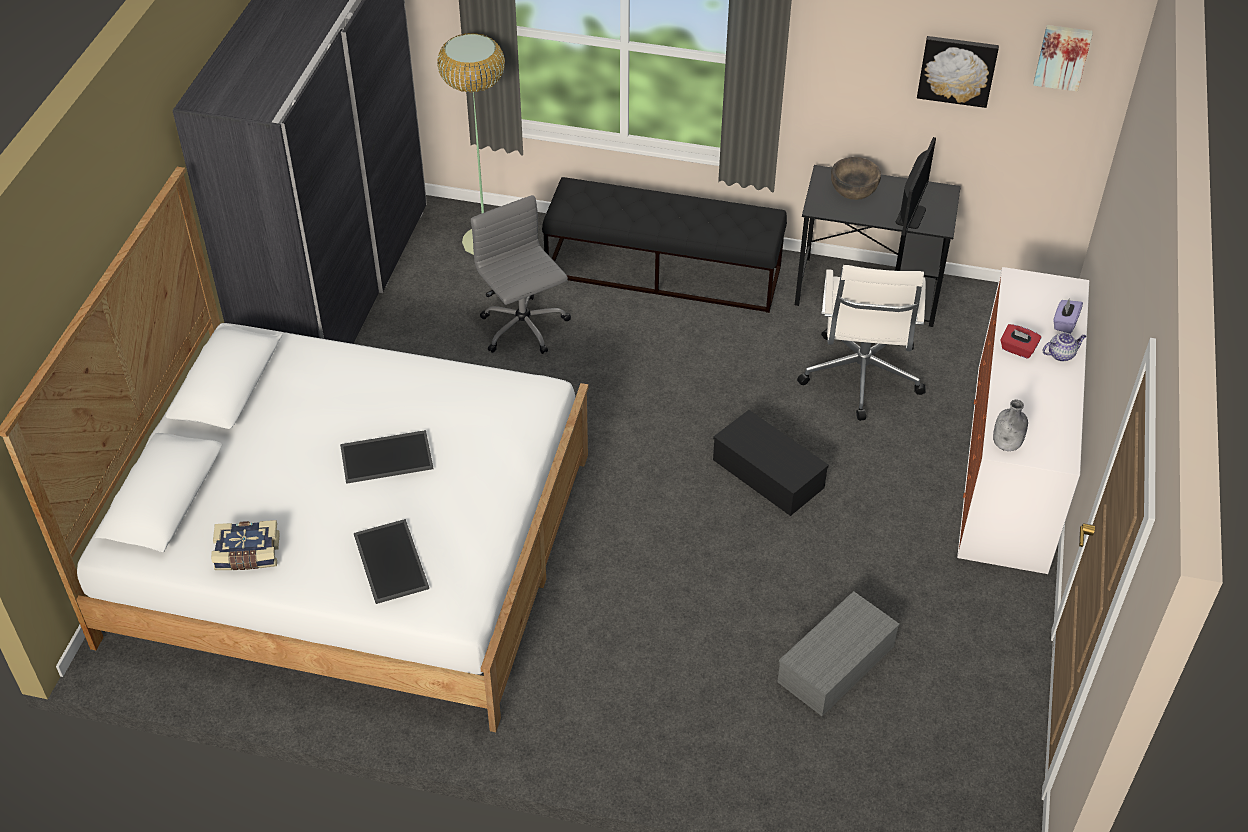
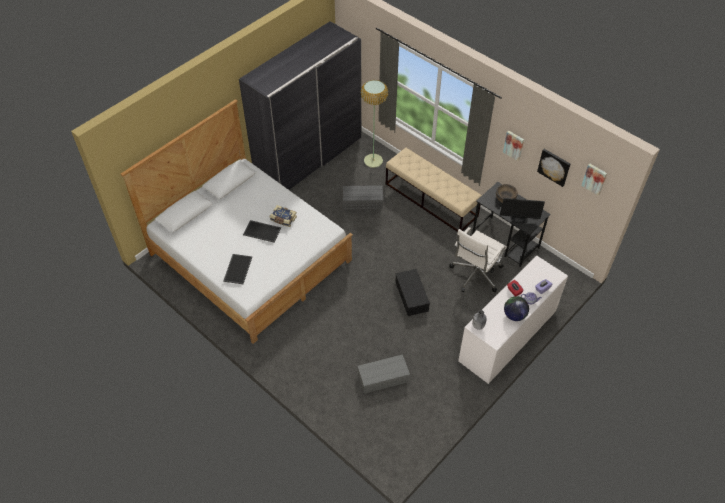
camera: 30 degrees right, 5 degrees up
(247, 555) = (197, 246): book -> book (283, 219)
(524, 328) = (363, 201): grey office chair -> grey storage box
(664, 272) = (431, 200): black bench -> beige bench
(846, 59) = (514, 145): none -> picture
(910, 216) = (519, 218): monitor -> monitor turned 45 degrees clockwise
(1056, 394) = (514, 315): none -> globe

